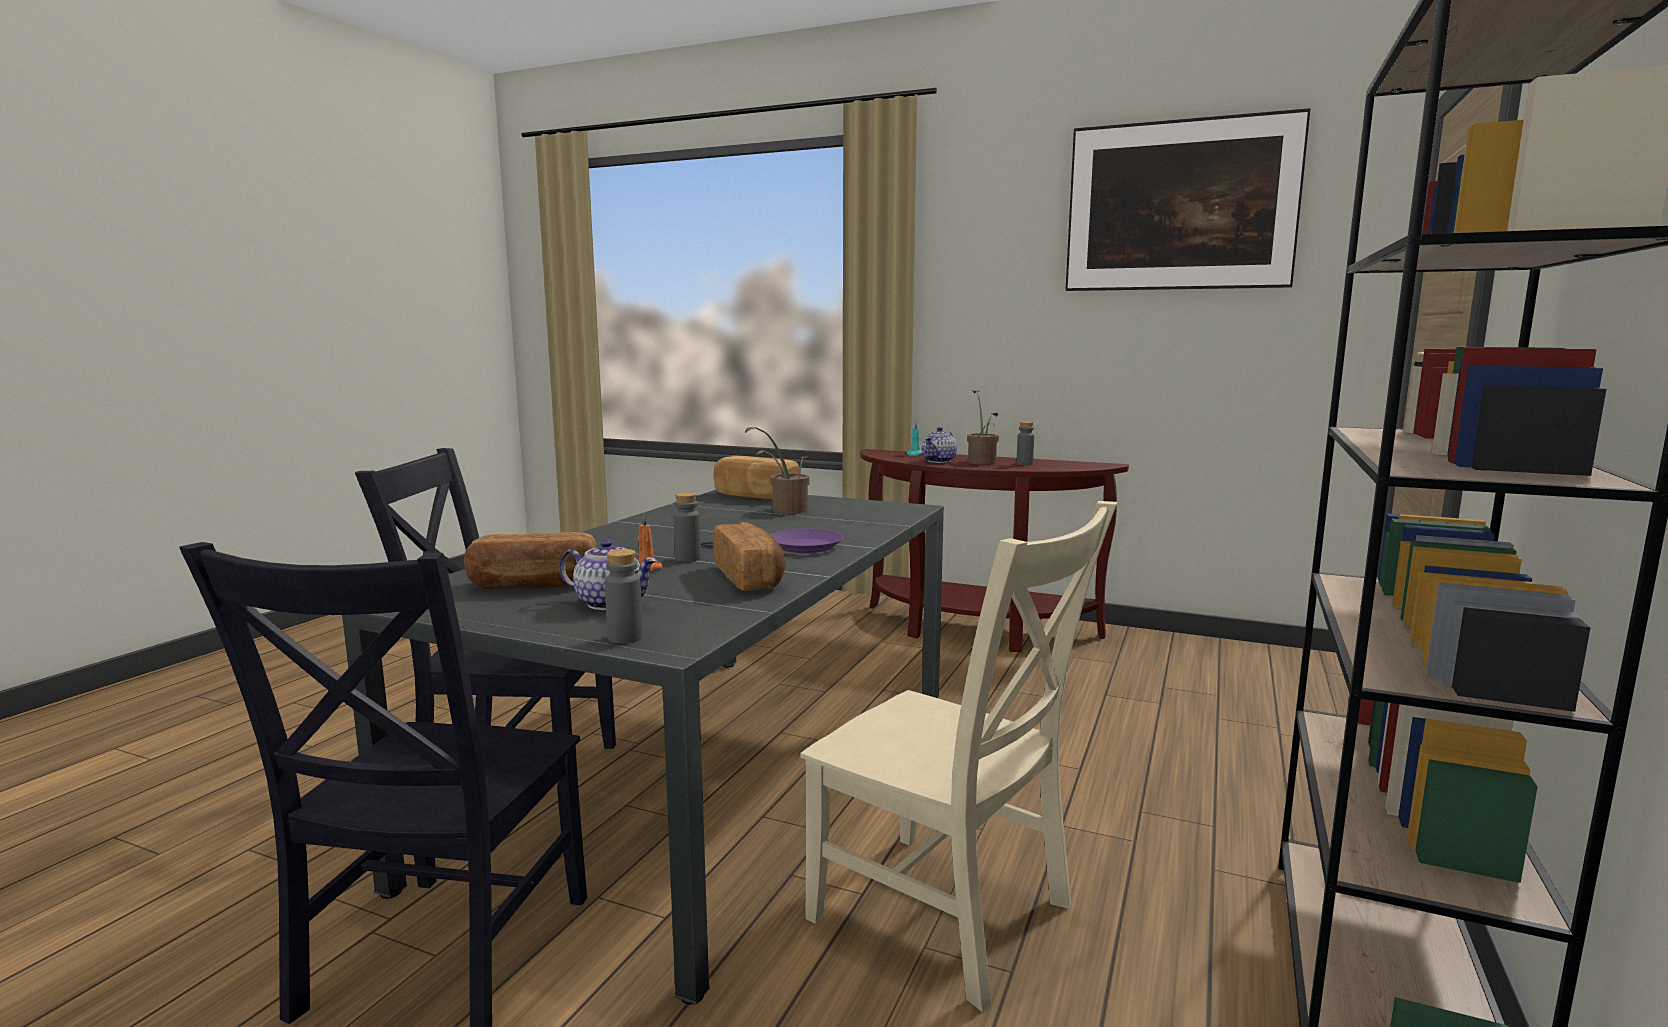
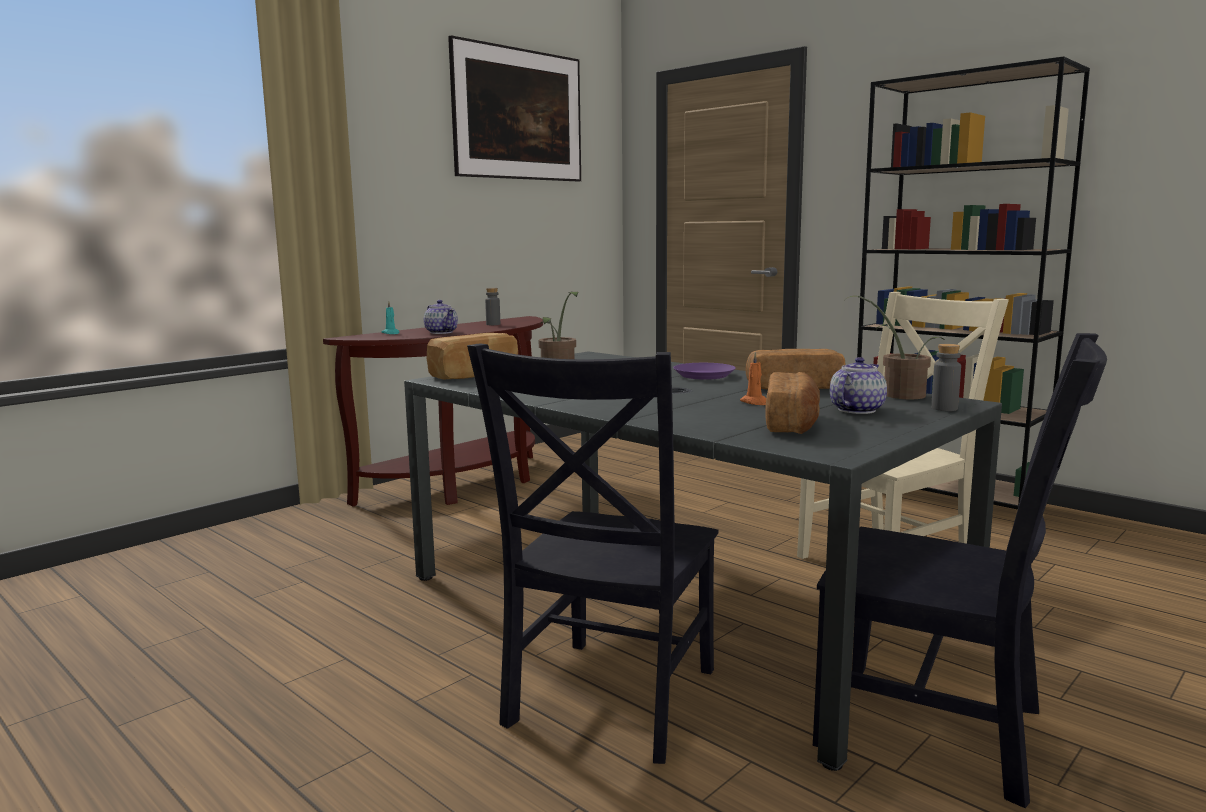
camera: 70 degrees left, 0 degrees up
(688, 558) = (723, 394): grey bottle -> none
(982, 461) = (463, 328): potted plant -> potted plant (897, 394)

